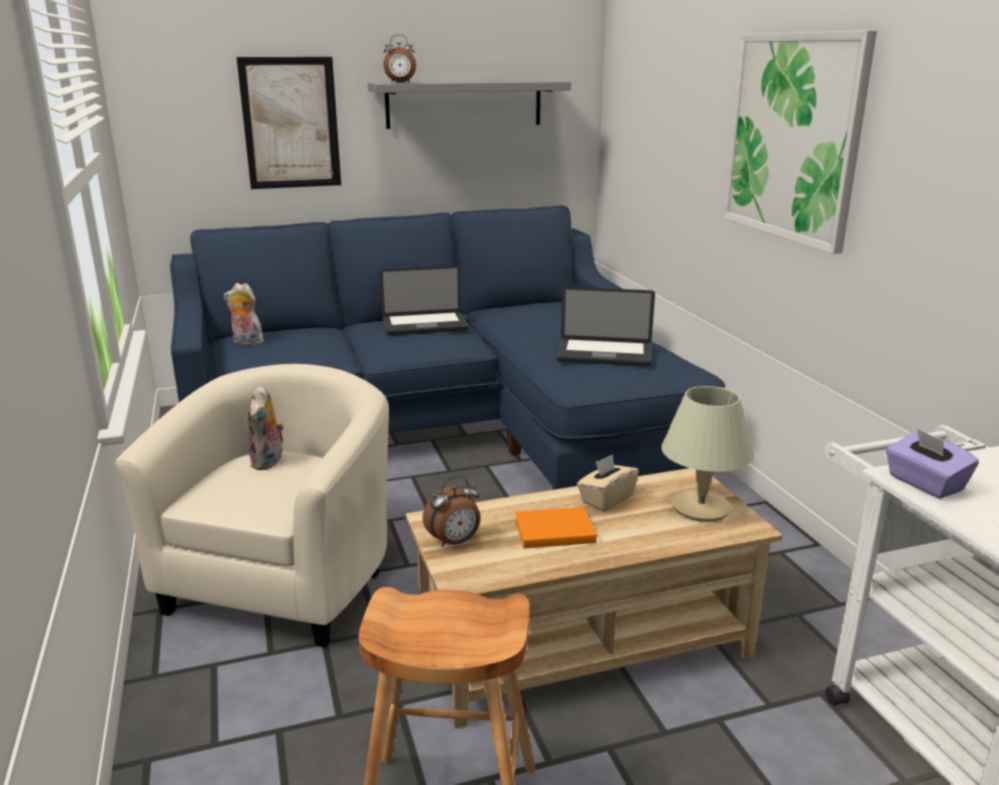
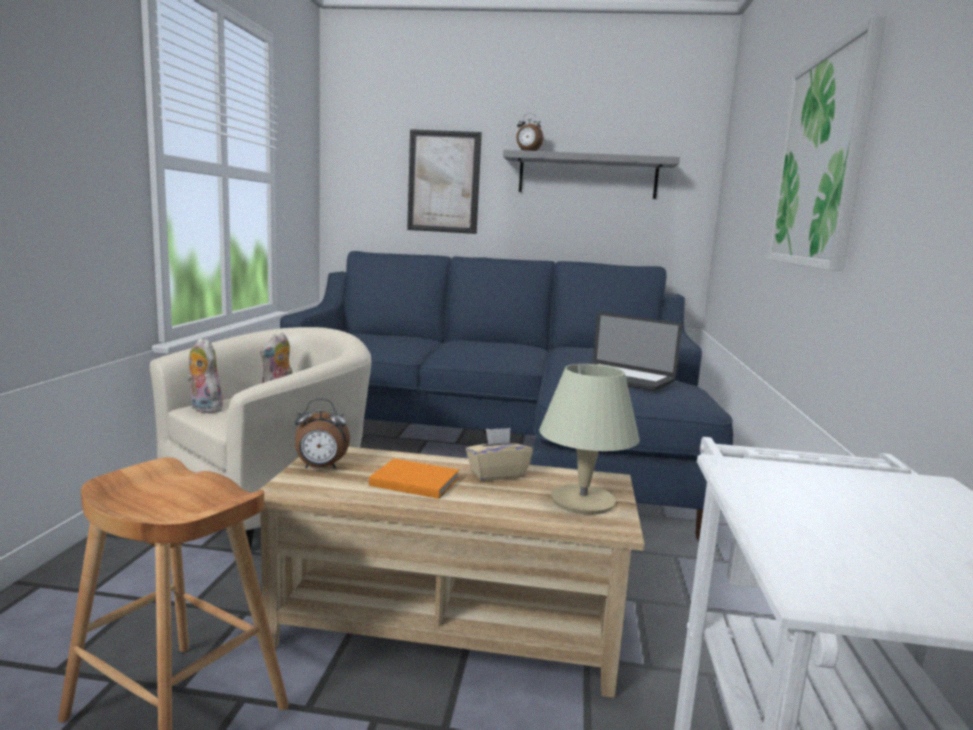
camera: 25 degrees right, 10 degrees down
(246, 342) = (358, 335): plush toy -> plush toy (203, 409)
(424, 325) = (500, 345): laptop -> none
(924, 484) = (756, 478): purple tissue box -> none

